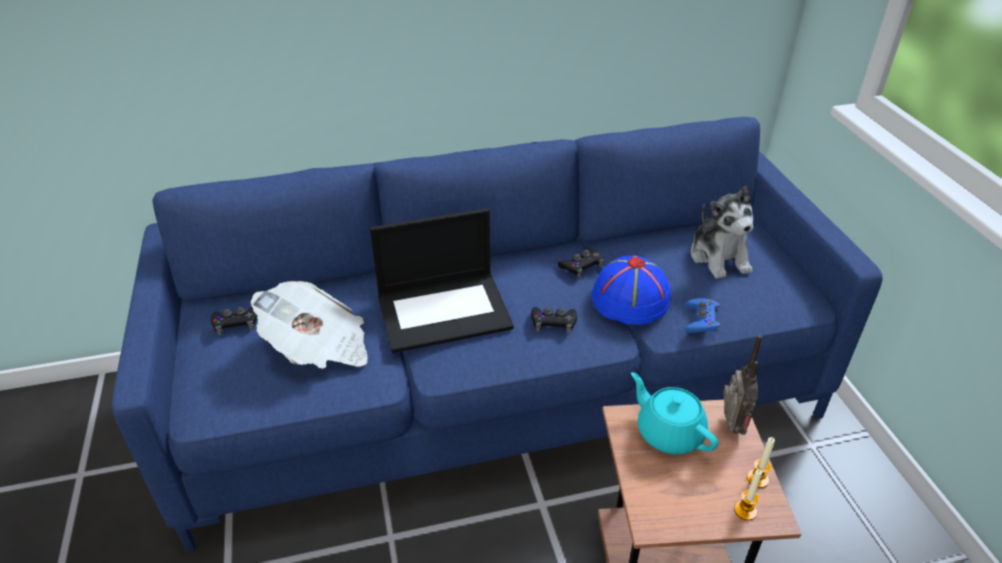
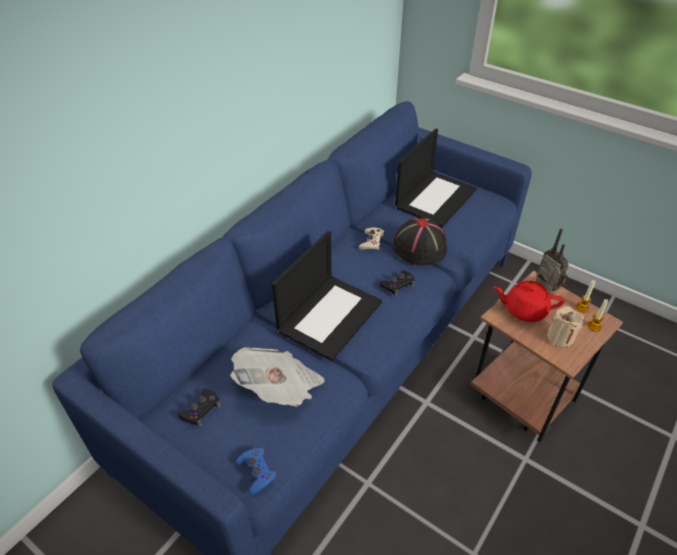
camera: 40 degrees left, 5 degrees up
(581, 266) = (372, 242): black game controller -> beige game controller
(630, 299) = (420, 248): blue hat -> black hat
(669, 432) = (524, 310): turquoise teapot -> red teapot
(677, 492) = (560, 337): none -> beige candle
(701, 320) = (466, 239): blue game controller -> blue game controller (256, 472)
(719, 257) = (435, 198): plush toy -> laptop

